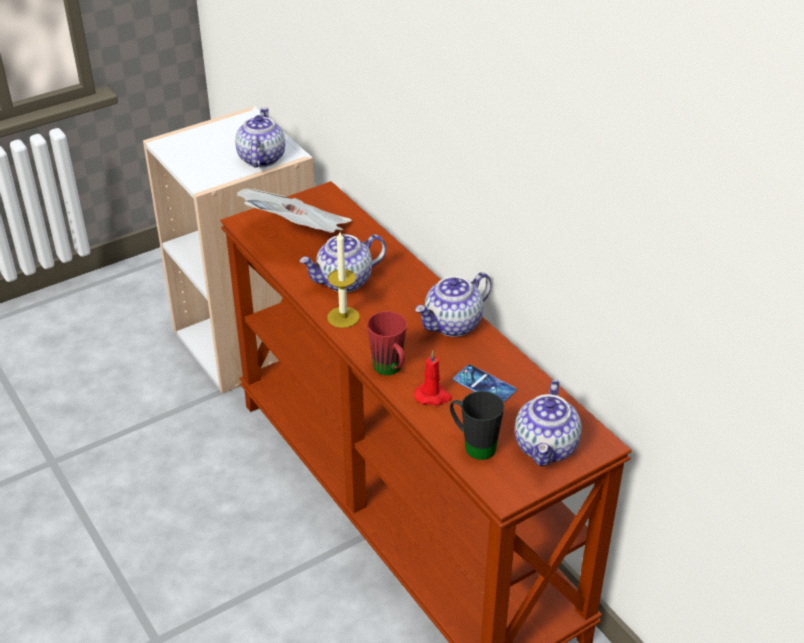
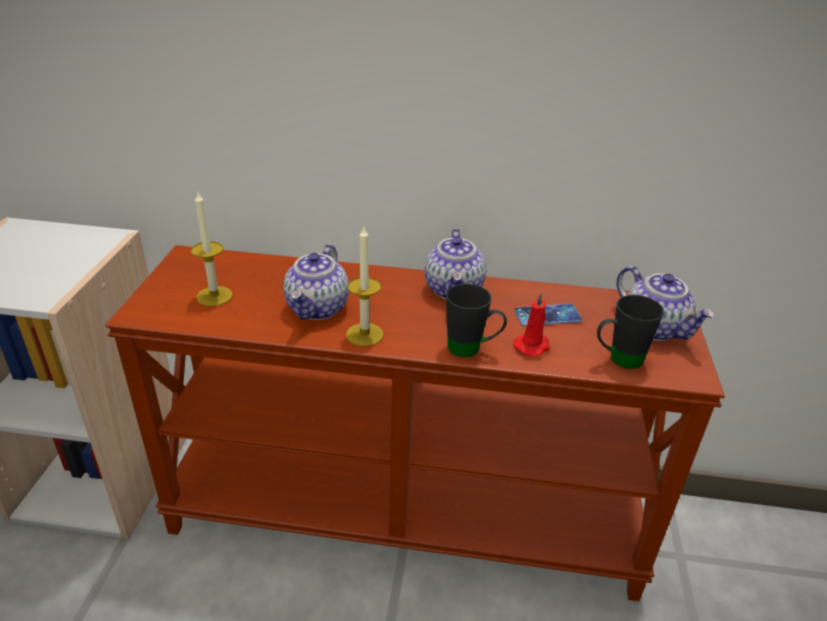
camera: 50 degrees left, 5 degrees down
(261, 158) = (83, 252): teapot -> none
(299, 235) = (214, 296): newspaper -> candle
(390, 371) = (472, 349): red mug -> black mug

